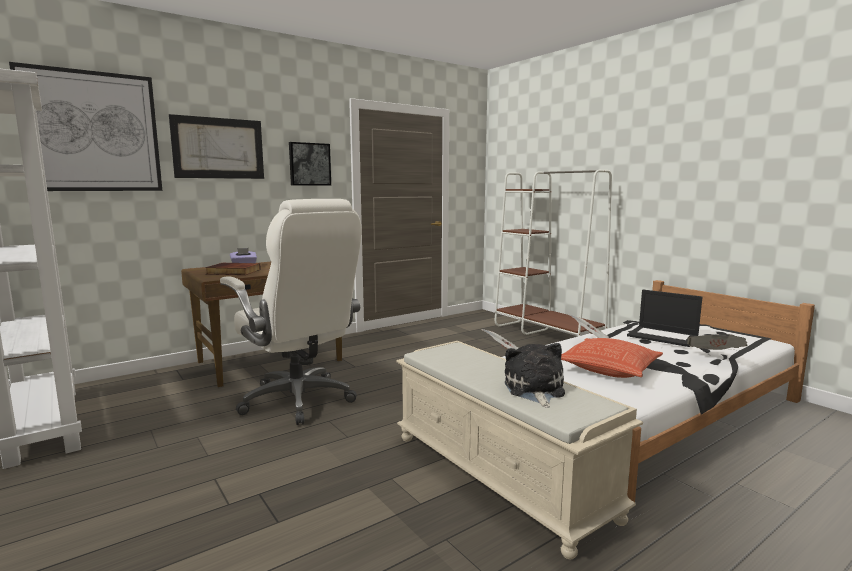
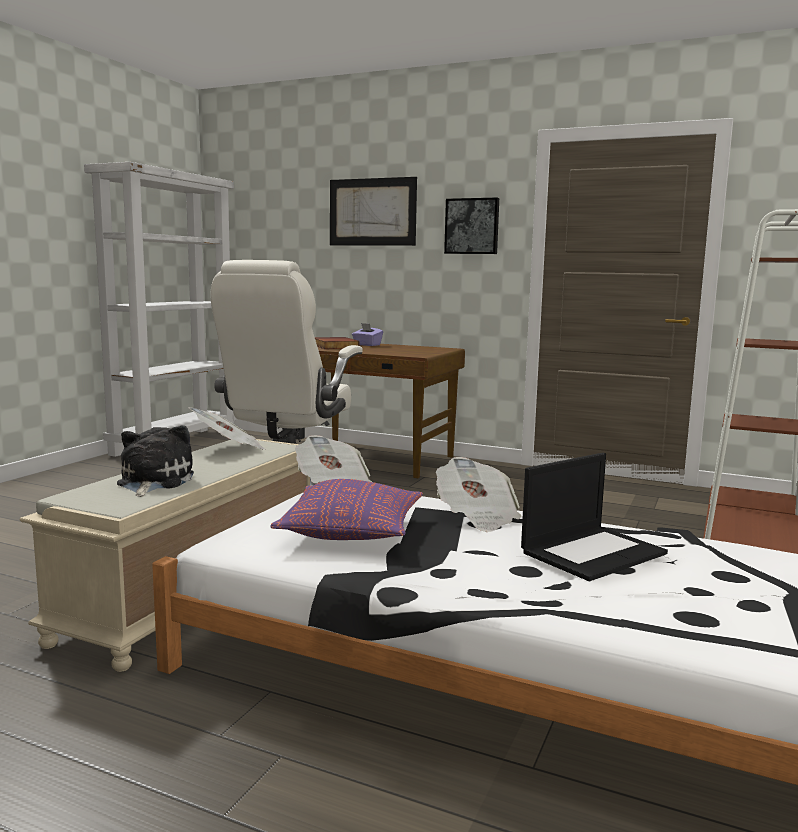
camera: 60 degrees right, 0 degrees up
(92, 132) = (273, 203): picture -> none
(534, 390) = (153, 482): plush toy -> plush toy turned 60 degrees counterclockwise
(609, 370) = (351, 532): orange pillow -> purple pillow
(663, 336) = (593, 552): laptop -> laptop turned 135 degrees counterclockwise
(714, 357) = (514, 591): newspaper -> newspaper (229, 448)

